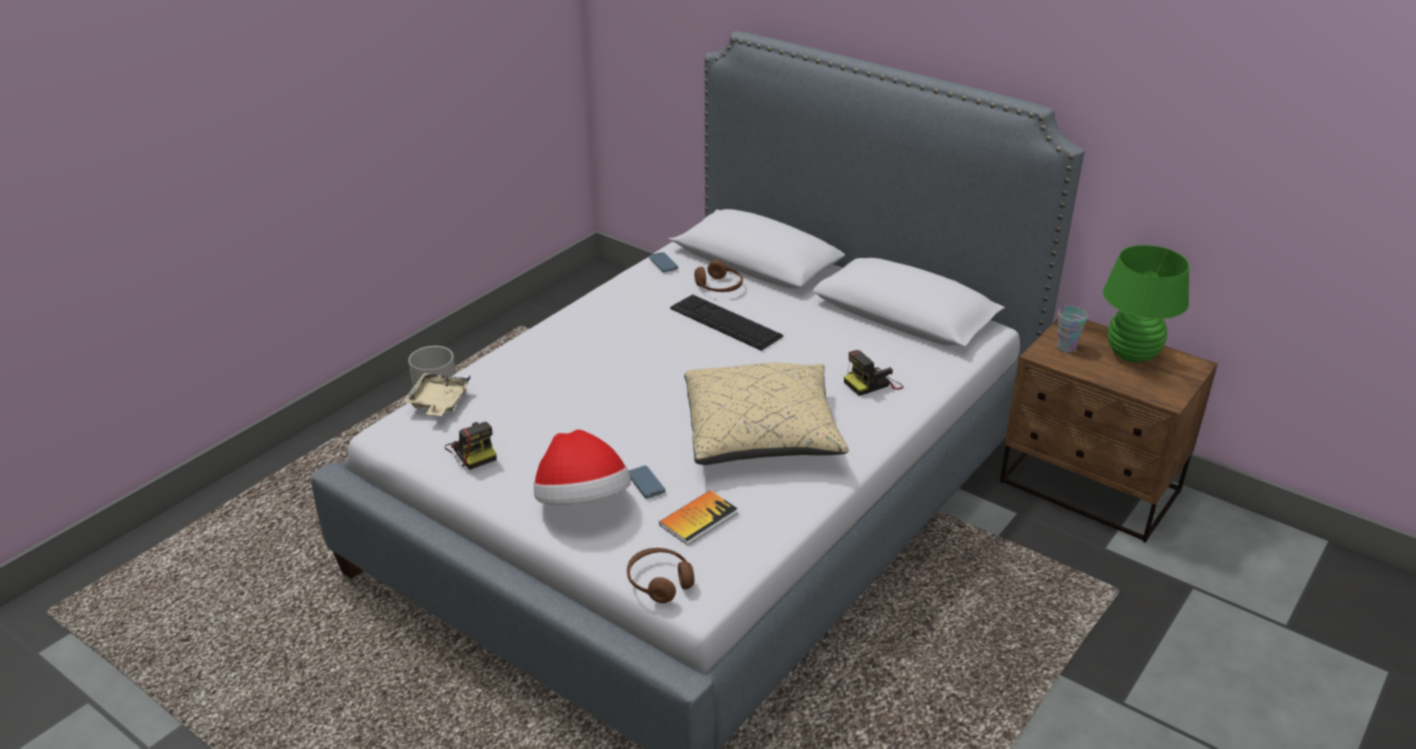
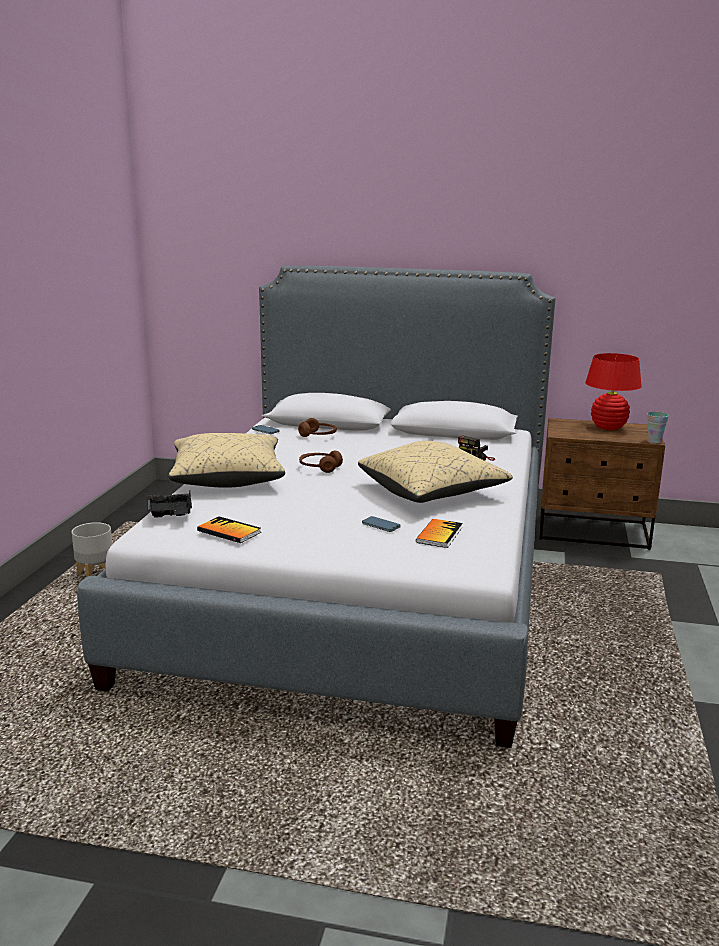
camera: 25 degrees left, 15 degrees down
(438, 402) = (170, 513): beige tray -> black tray
(472, 451) = (229, 531): camera -> book
(548, 350) = (227, 478): none -> beige pillow
(582, 503) = (346, 542): hat -> none
(659, 582) = (450, 568): brown headphones -> brown headphones (320, 468)
(725, 322) = (342, 449): keyboard -> none
(1066, 347) = (569, 430): cup -> cup (654, 441)
(1132, 354) = (608, 427): green table lamp -> red table lamp

